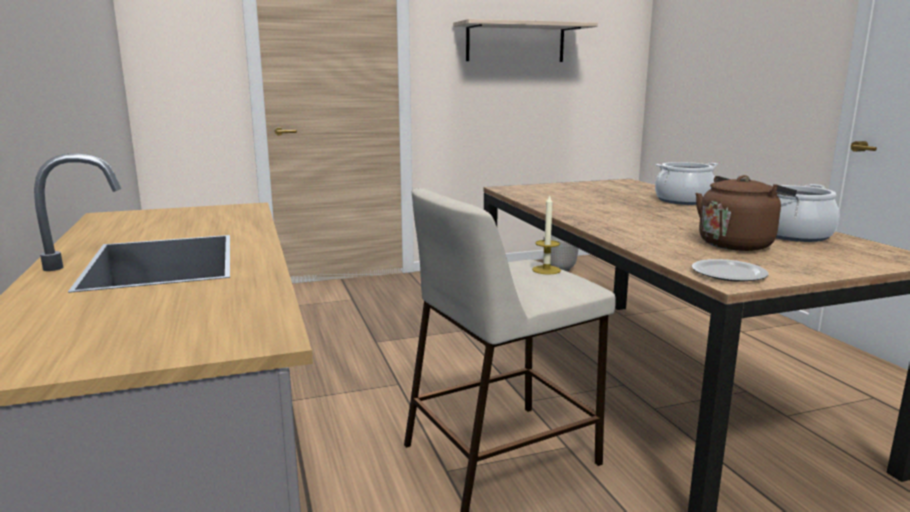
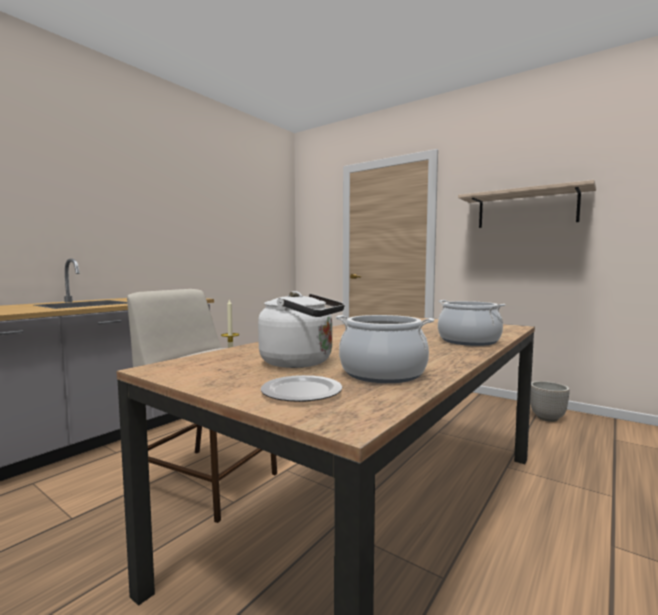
camera: 55 degrees right, 10 degrees down
(728, 273) = (183, 366): plate -> plate (303, 392)
(737, 244) = (301, 362): brown kettle -> white kettle

